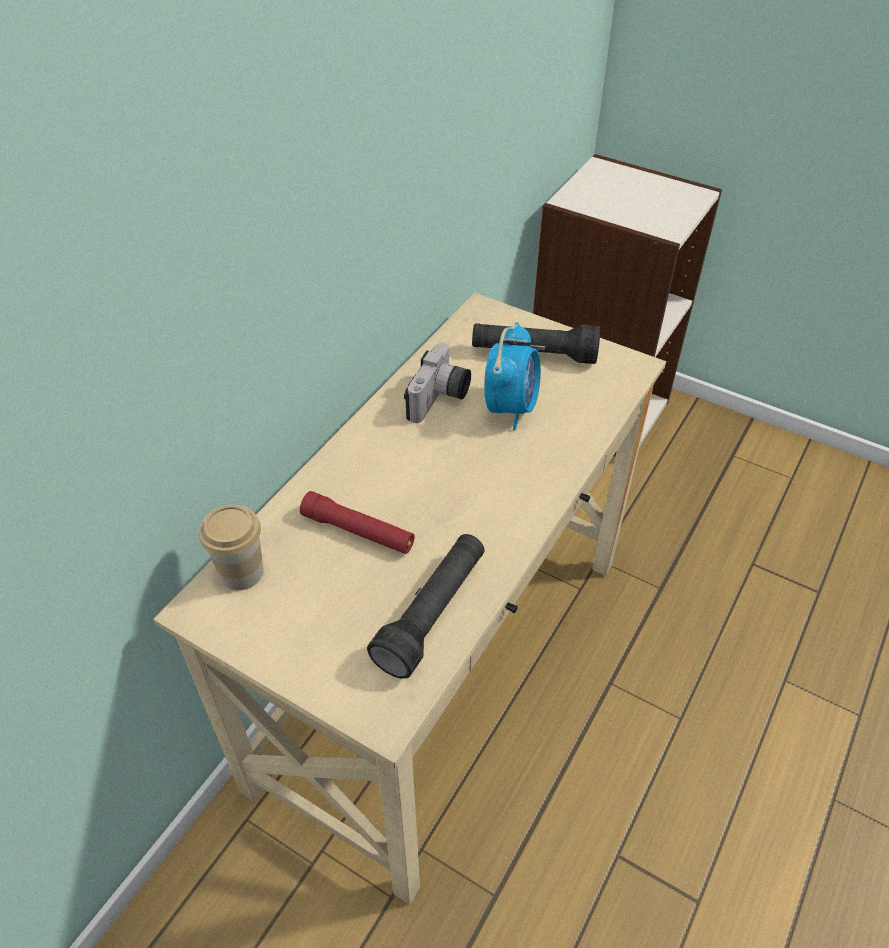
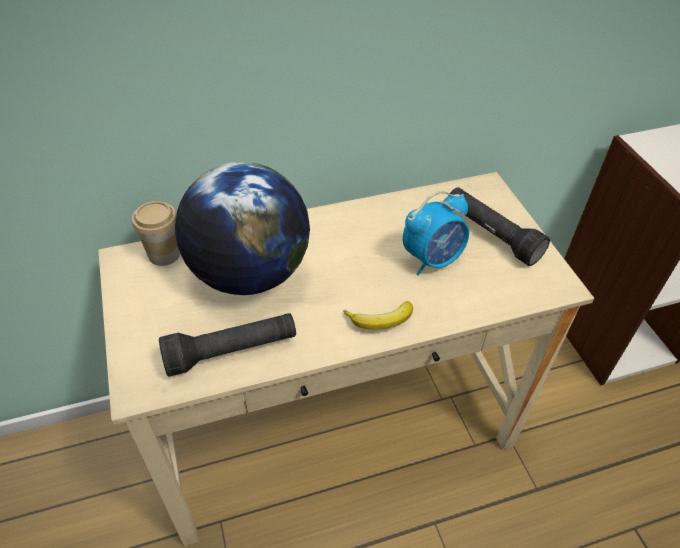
camera: 40 degrees right, 0 degrees up
(358, 531) = (248, 274): red flashlight -> globe
(440, 400) = (391, 227): camera -> none
(530, 491) = (381, 321): none -> banana

